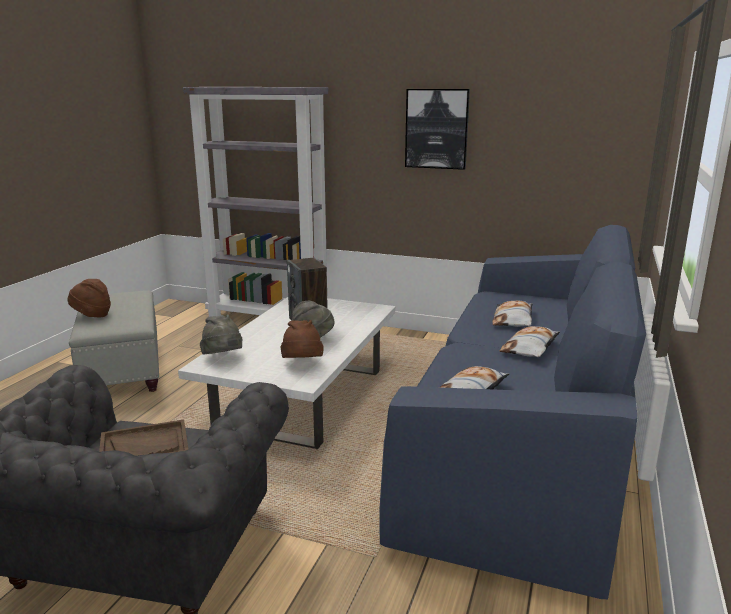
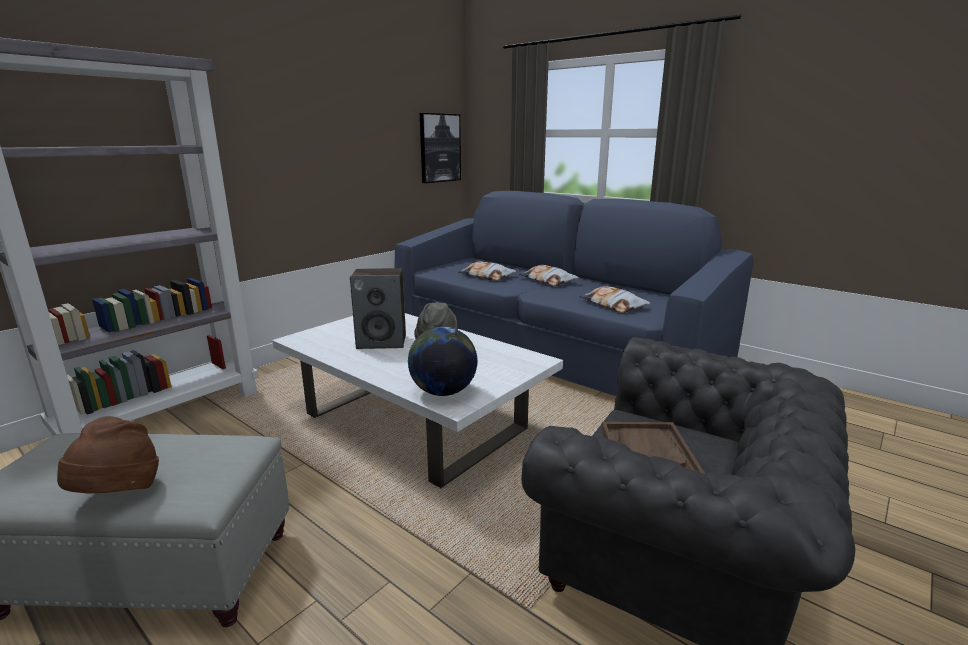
camera: 70 degrees left, 0 degrees up
(223, 358) = (443, 391): grey hat -> globe
(302, 364) = (493, 356): brown hat -> none
(437, 129) = (317, 124): picture -> picture (439, 148)

